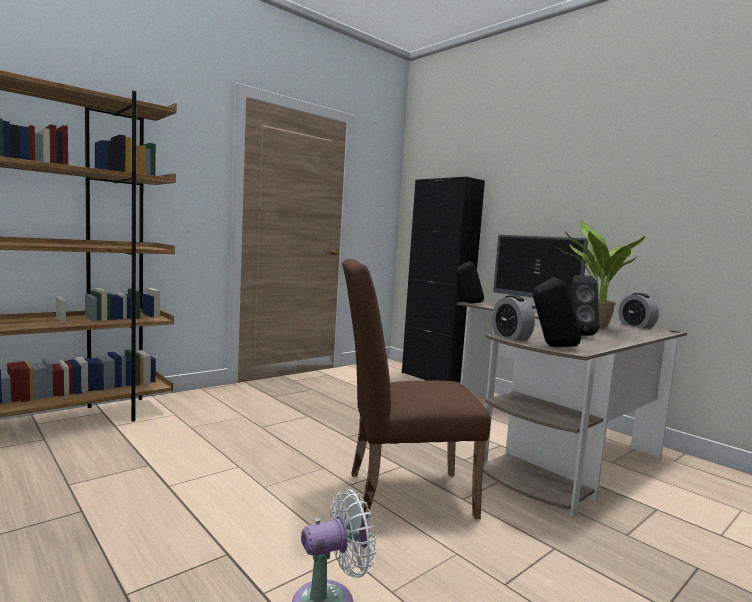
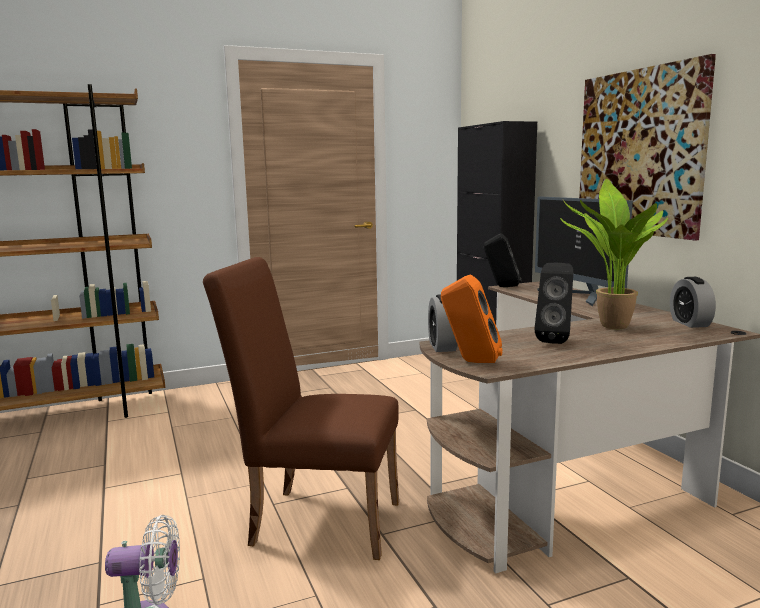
camera: 20 degrees right, 5 degrees up
(552, 346) = (470, 362): black speaker -> orange speaker
(580, 206) = (639, 153): none -> picture

